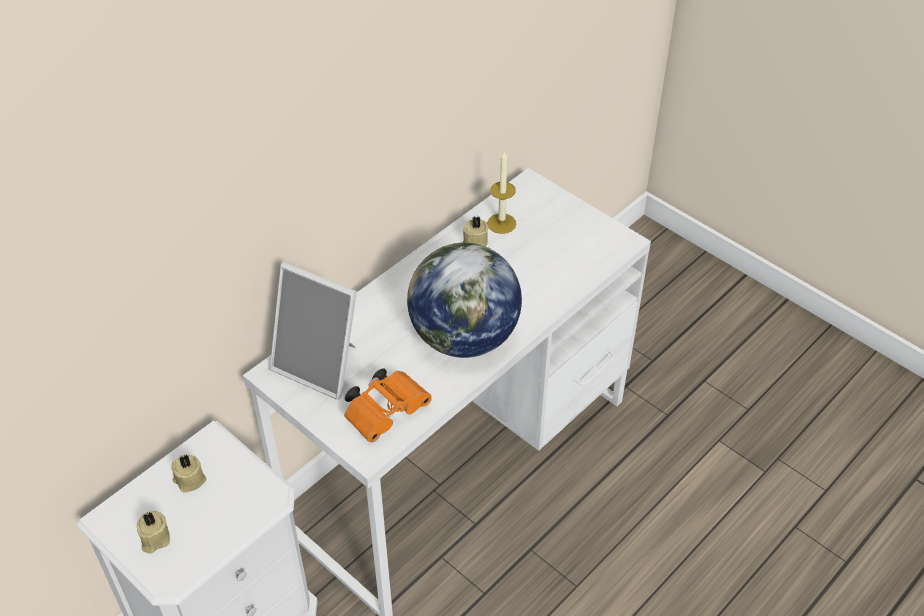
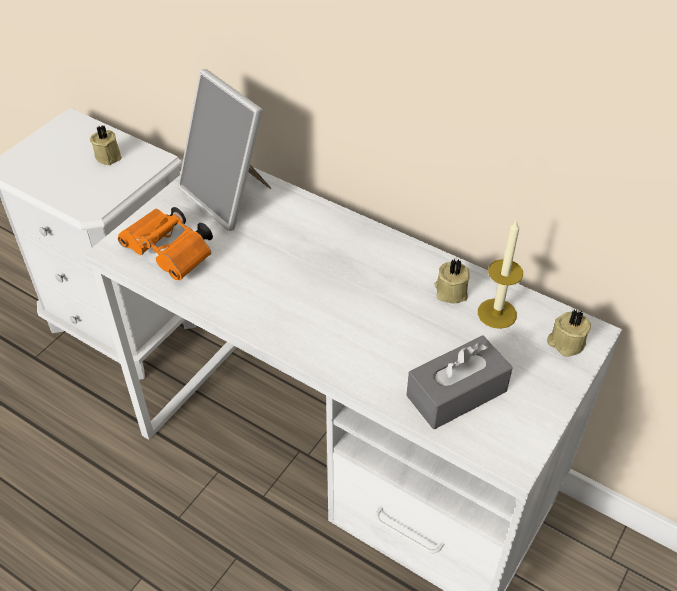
camera: 80 degrees right, 0 degrees up
(154, 539) = (46, 150): beige candle -> beige candle (565, 343)
(321, 365) = (229, 196): picture frame -> picture frame turned 60 degrees counterclockwise
(463, 338) = (288, 302): globe -> none
(570, 258) = (456, 393): none -> grey tissue box

